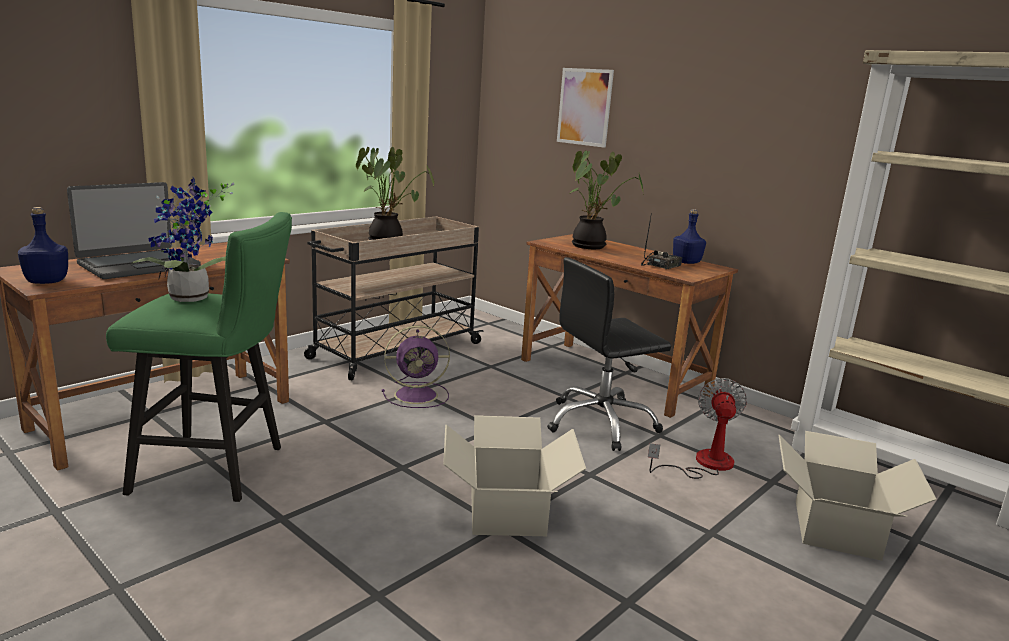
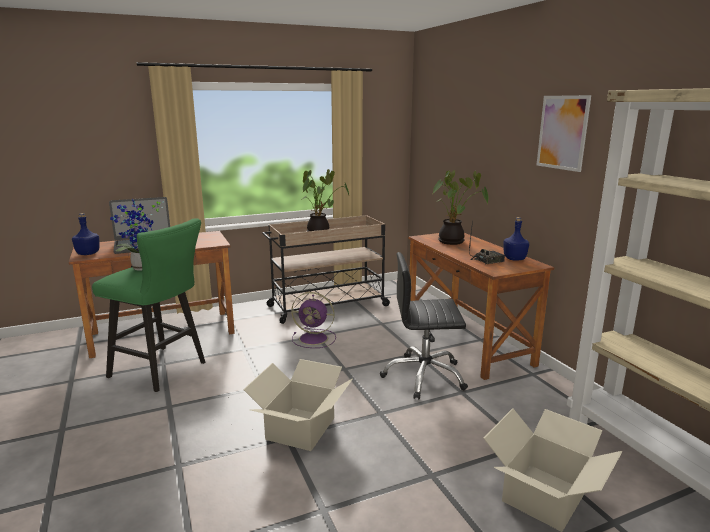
camera: 25 degrees right, 0 degrees up
(584, 107) = (464, 136): picture -> picture (562, 132)
(703, 464) = (477, 421): fan -> none

